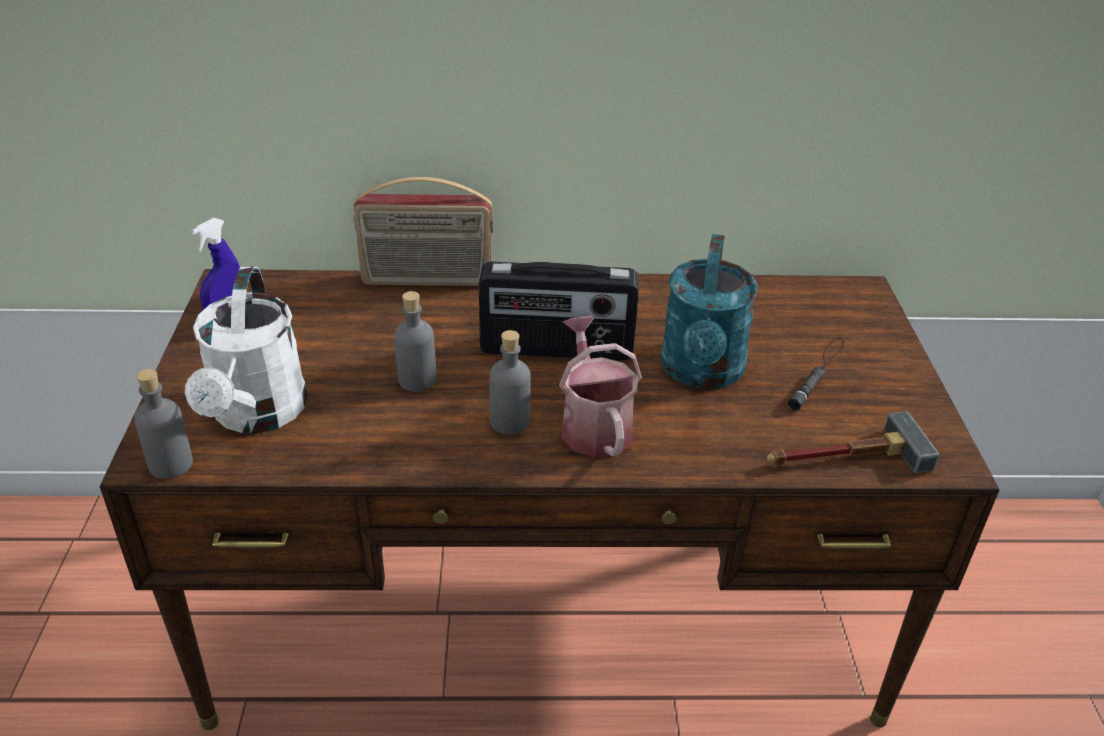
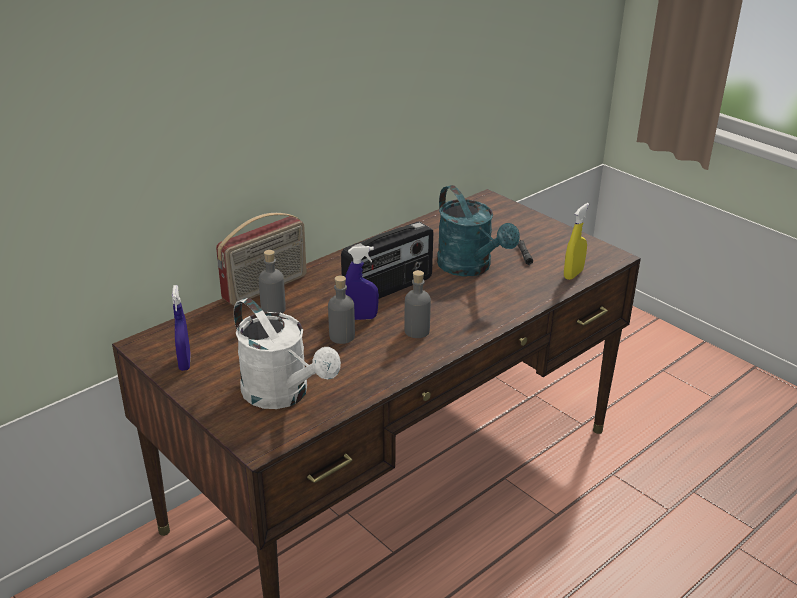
camera: 40 degrees left, 5 degrees down
(171, 464) = (276, 440): grey bottle -> grey bottle (273, 309)
(471, 368) = (360, 318): none -> blue spray bottle
(593, 424) = (456, 313): watering can -> none
(843, 457) = (573, 274): hammer -> yellow spray bottle

